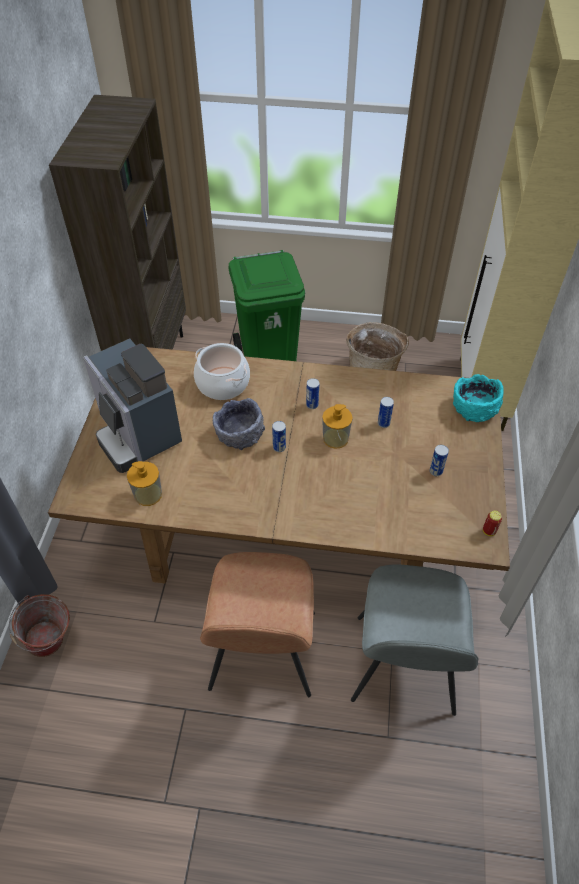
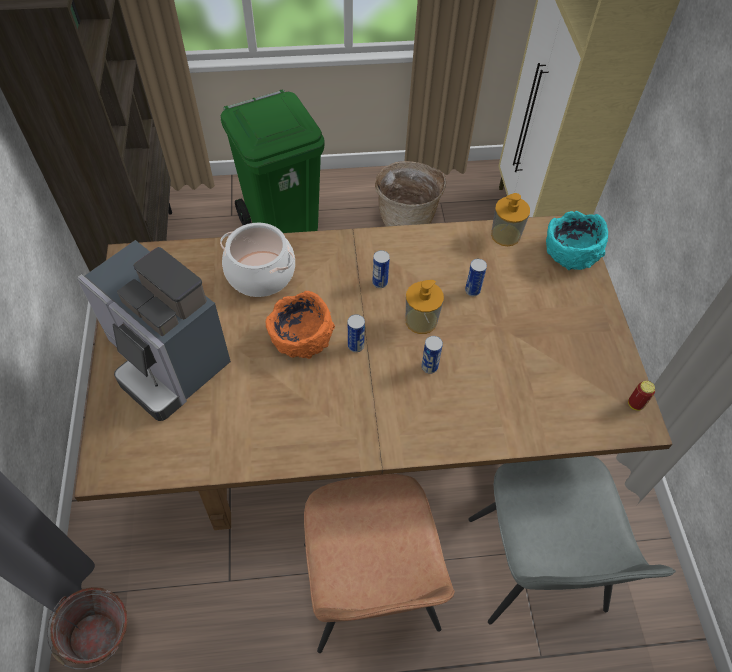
camera: 15 degrees left, 5 degrees up
(148, 494) = (205, 443): soap dispenser -> soap dispenser (505, 235)
(239, 435) = (301, 339): grey bowl -> orange bowl
(436, 471) = (551, 340): can -> can (429, 367)

